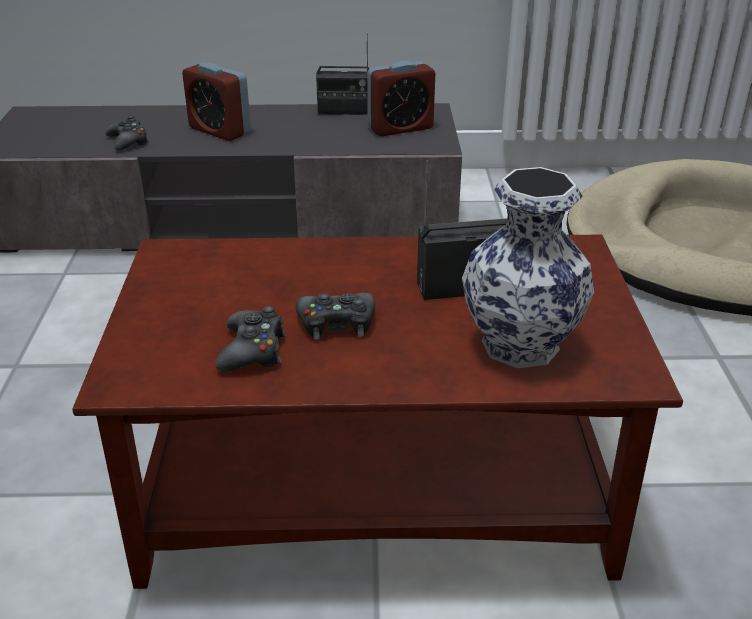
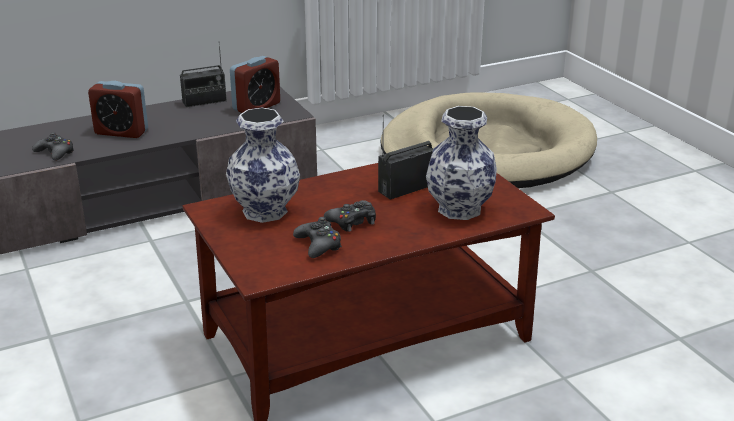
camera: 25 degrees left, 5 degrees down
(234, 274) = (266, 211): none -> vase

